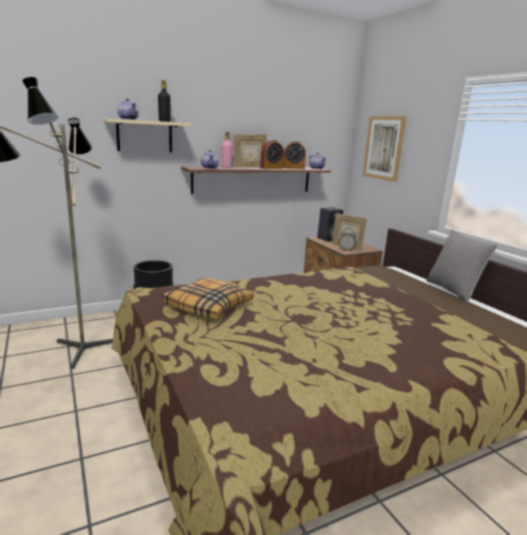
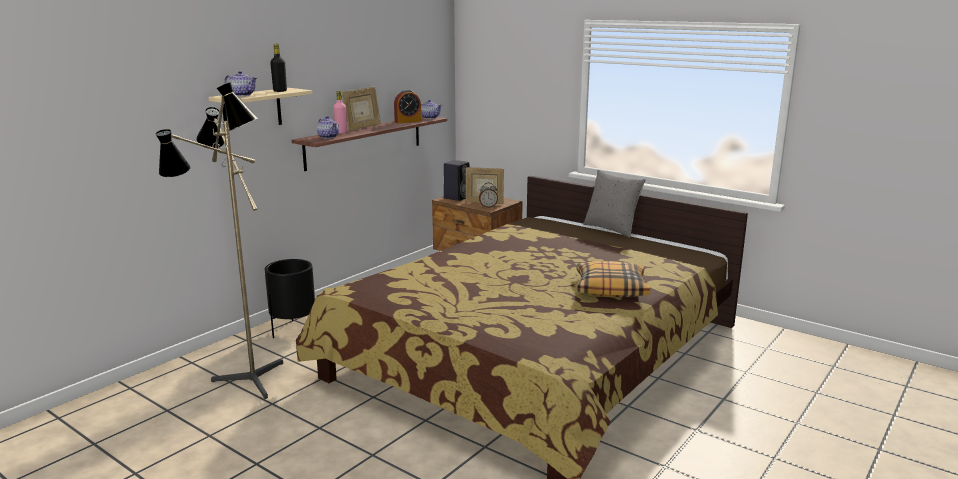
camera: 25 degrees left, 0 degrees up
(209, 306) = (428, 288): pillow -> pillow (611, 288)
(271, 168) = (388, 126): alarm clock -> none
(383, 148) = (499, 87): picture -> none

